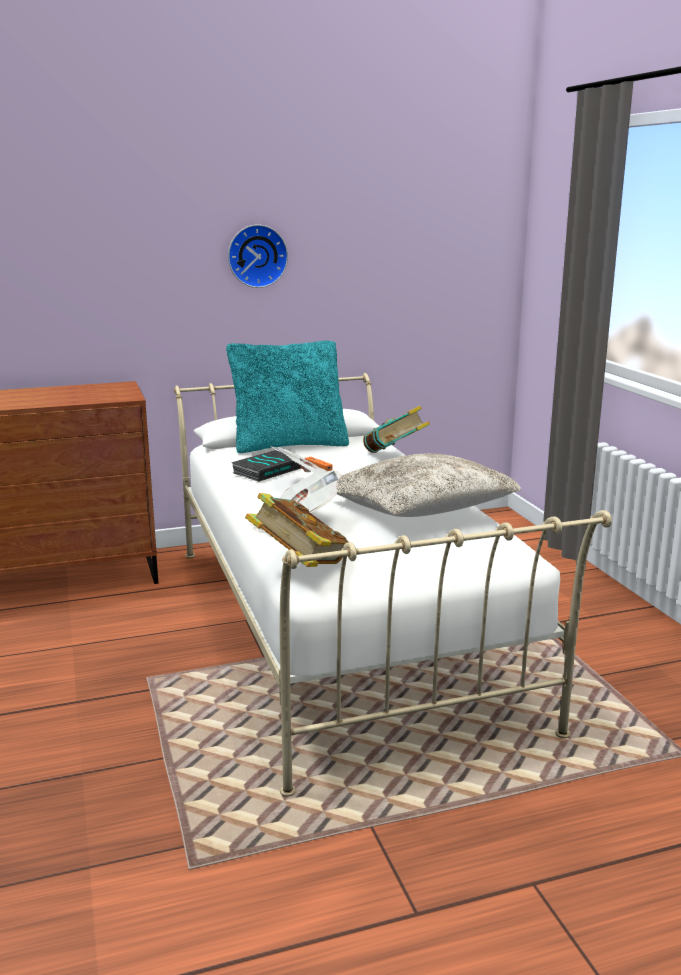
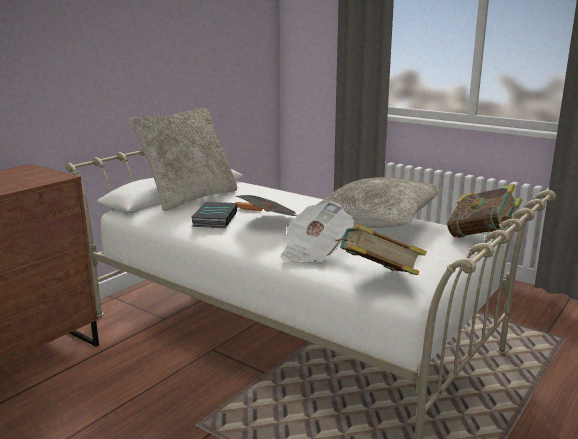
camera: 35 degrees left, 0 degrees up
(257, 256) = (118, 41): wall clock -> none
(289, 443) = (190, 197): turquoise pillow -> beige pillow
(395, 456) = (283, 191): book -> book (481, 237)

